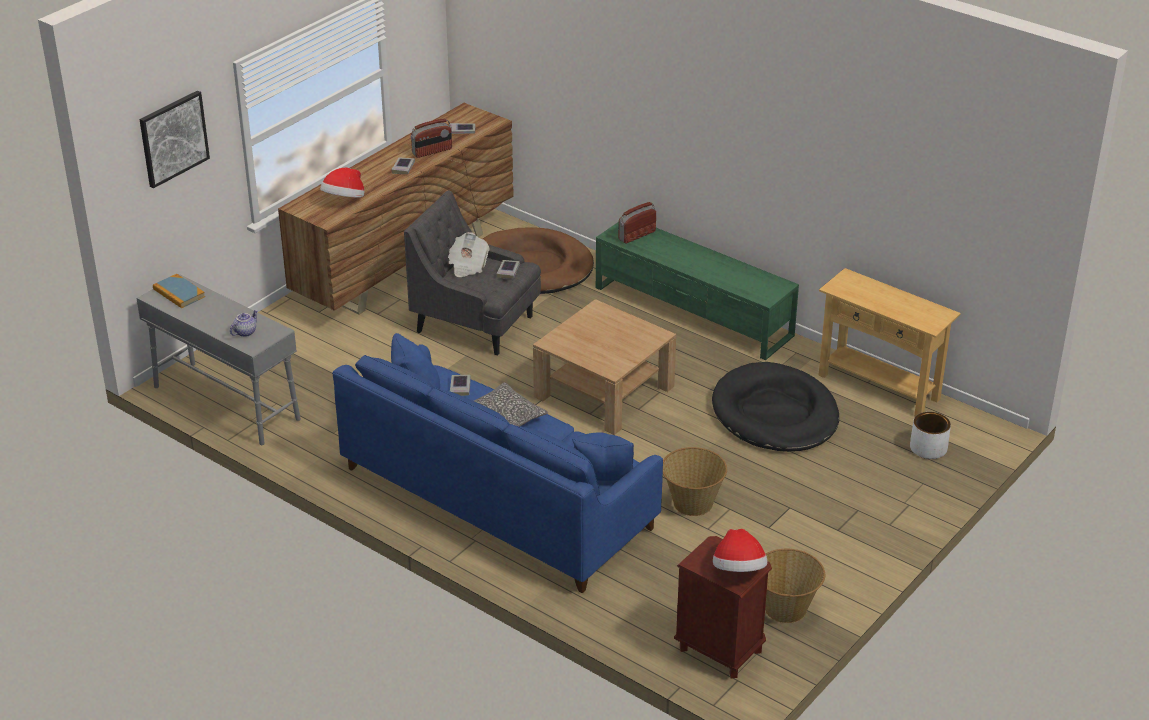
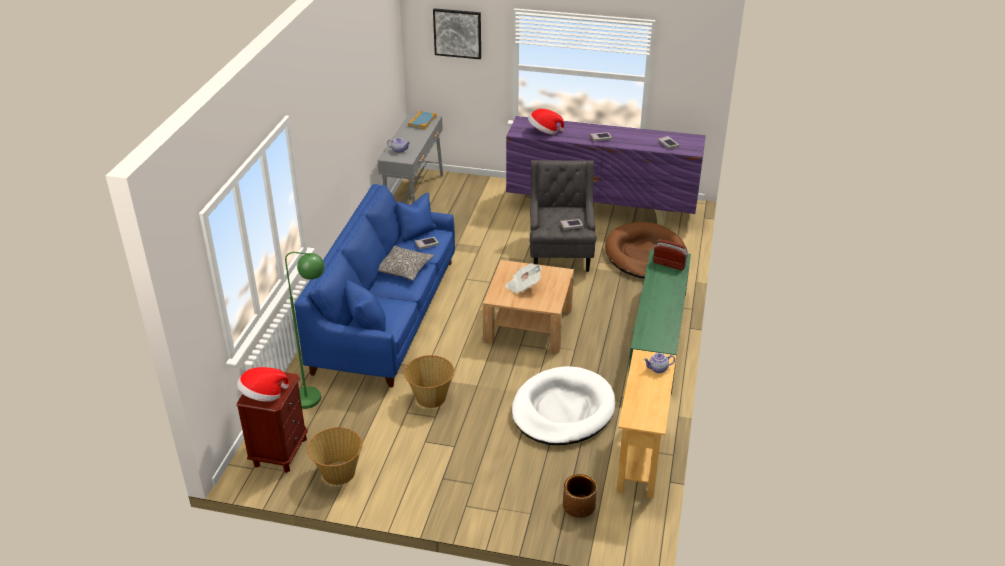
camera: 65 degrees right, 0 degrees up
(405, 264) = (602, 209): brown cabinet -> purple cabinet
(432, 151) = (631, 142): radio -> none
(467, 265) = (564, 210): newspaper -> newspaper (523, 286)
(636, 599) = (315, 400): none -> green floor lamp
(775, 414) = (563, 410): black dog bed -> white dog bed
(861, 285) = (658, 369): none -> teapot
(928, 449) = (578, 506): white planter -> brown planter

